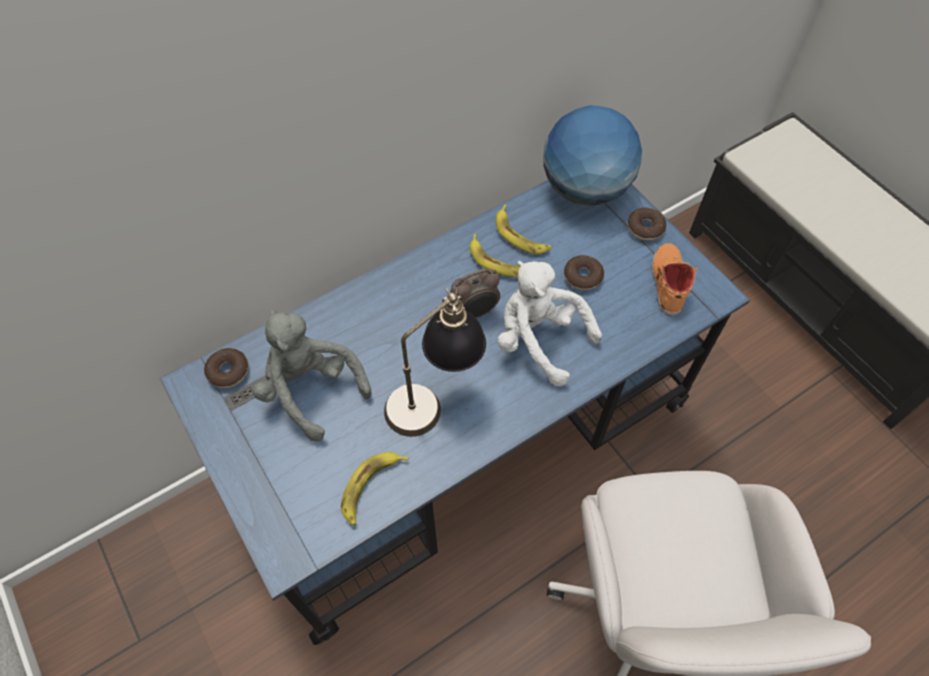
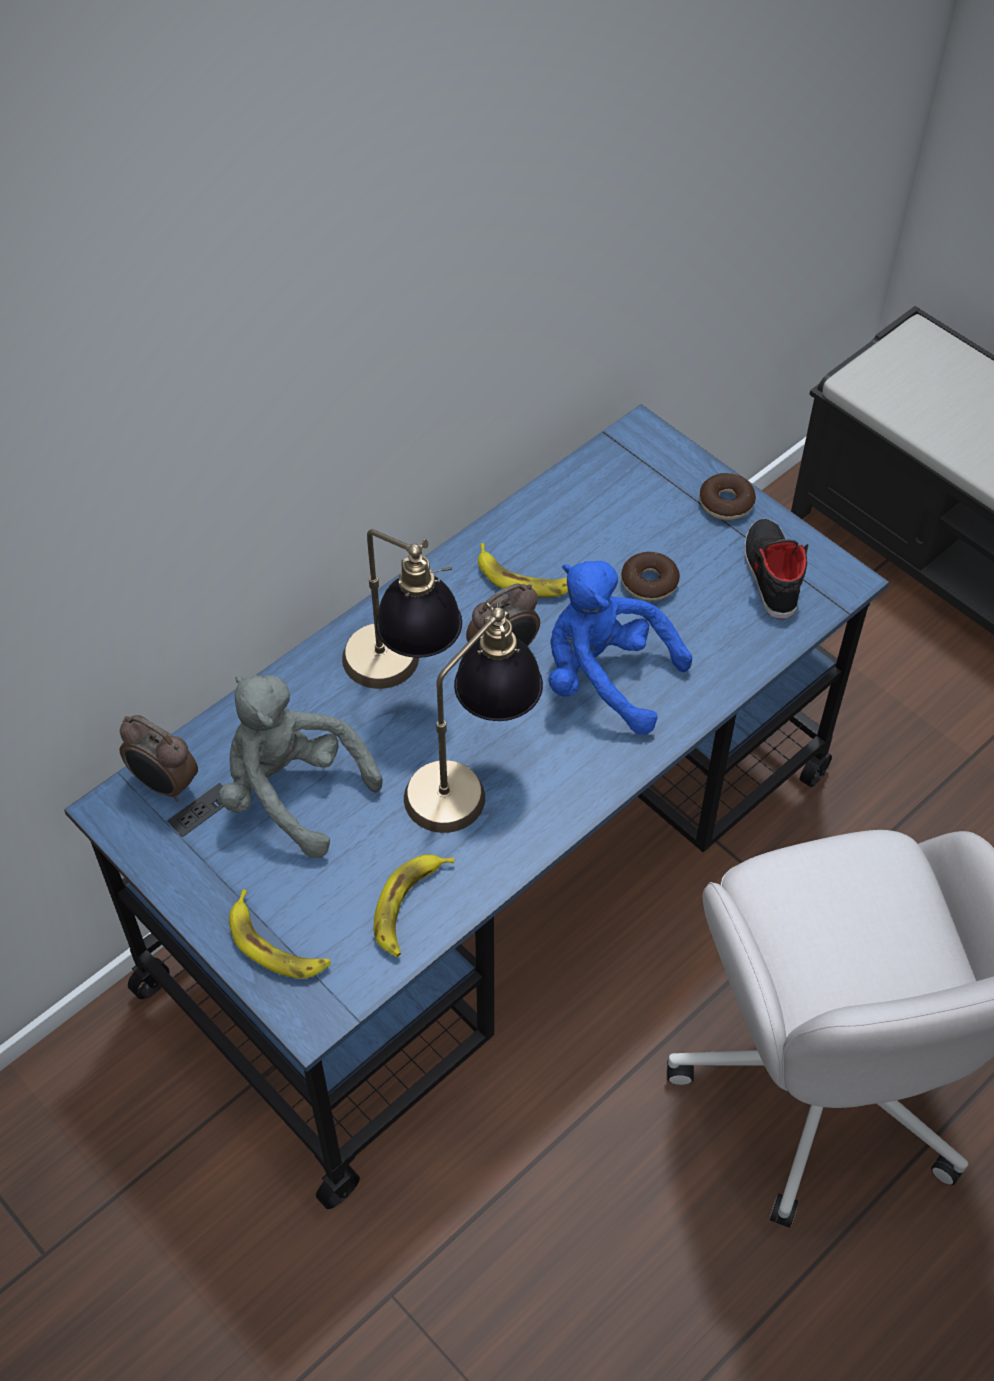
camera: 10 degrees left, 5 degrees down
(228, 371) = (164, 785): donut -> alarm clock
(402, 320) = (402, 678): none -> table lamp
(520, 235) = (548, 537): banana -> banana (276, 944)
(539, 340) = (604, 677): white plush toy -> blue plush toy
(585, 189) = (629, 459): globe -> none
(667, 281) = (769, 573): orange shoe -> black shoe

